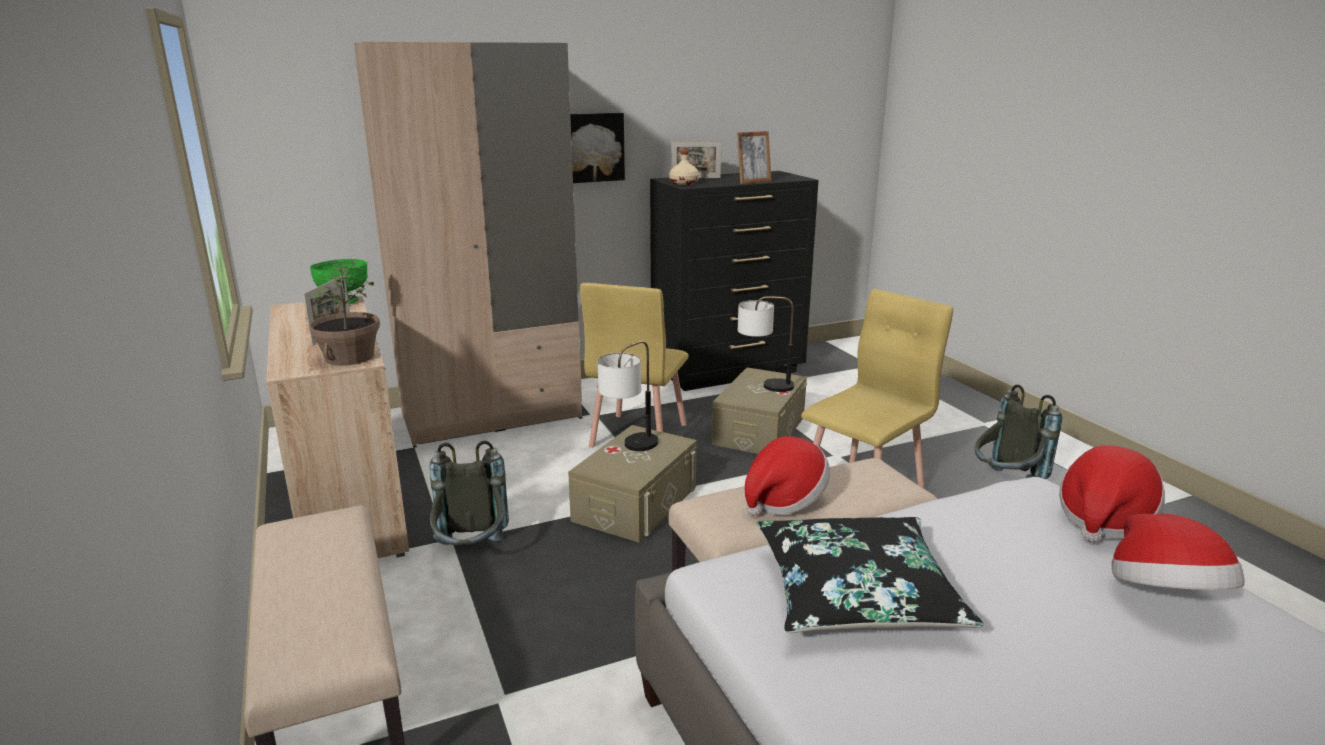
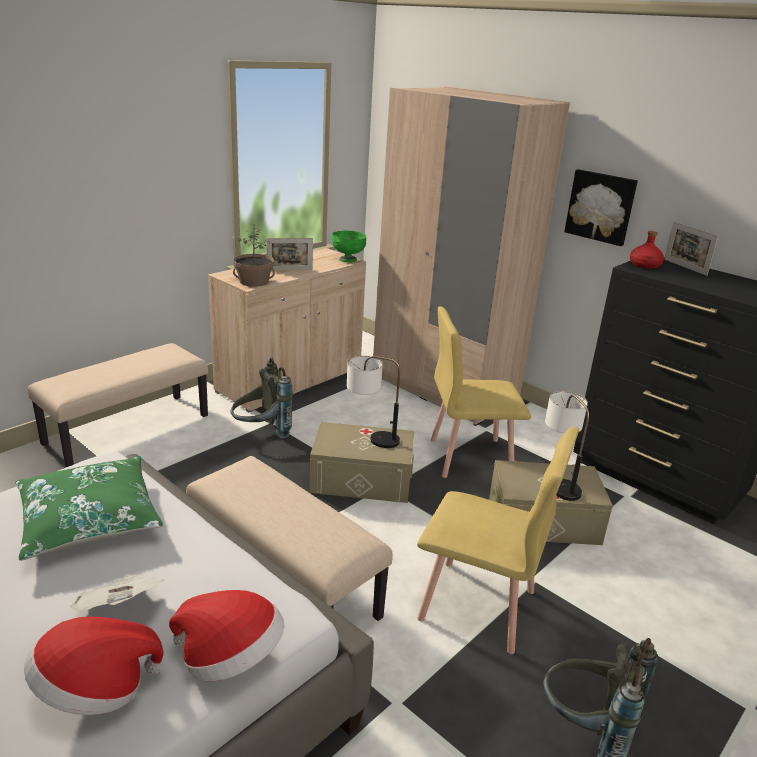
camera: 65 degrees right, 5 degrees up
(684, 183) = (644, 265): beige bottle -> red bottle
(753, 182) = (709, 289): picture frame -> none
(783, 499) = (268, 497): hat -> none
(856, 593) = (88, 519): black pillow -> green pillow
(1036, 577) = (121, 608): none -> newspaper

